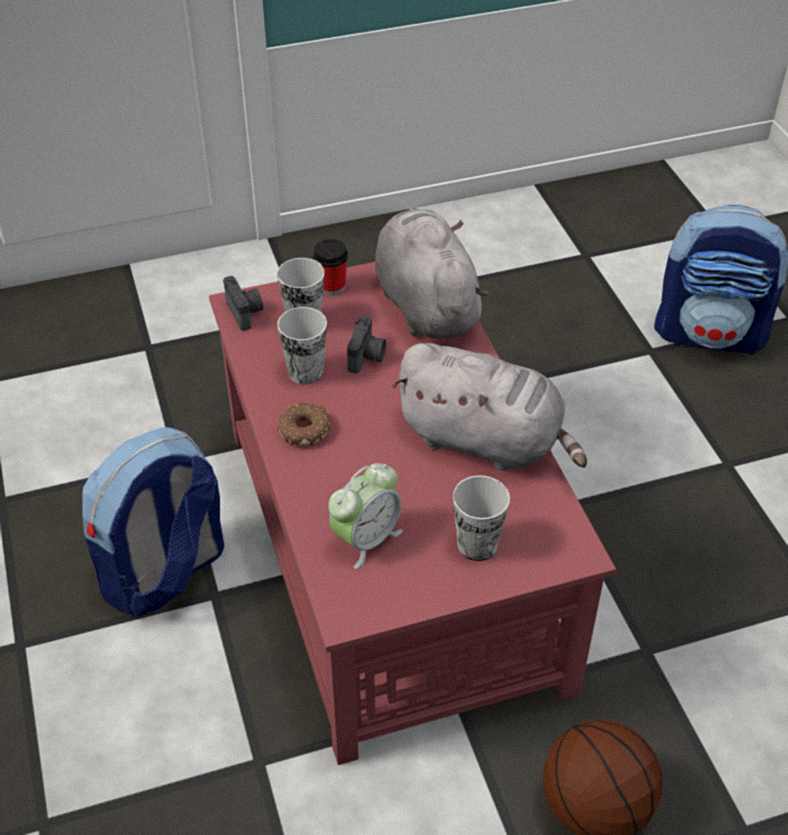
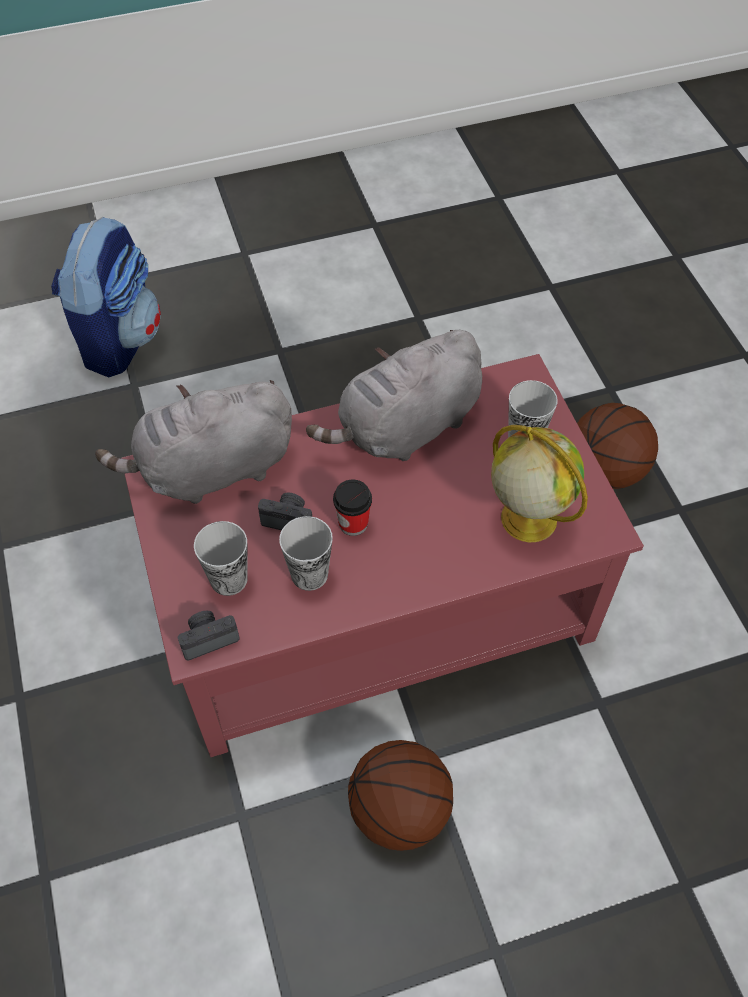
camera: 90 degrees left, 10 degrees up
(164, 573) = (400, 810): backpack -> basketball
(304, 429) = (392, 571): donut -> none
(331, 287) = (173, 555): cup -> cup (353, 523)
(366, 539) = (527, 518): alarm clock -> globe
(486, 441) = (405, 428): grey plush toy -> grey plush toy turned 150 degrees counterclockwise

